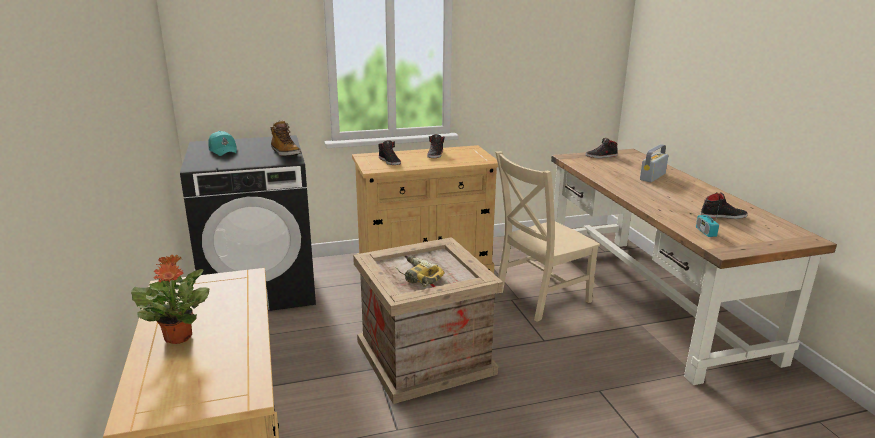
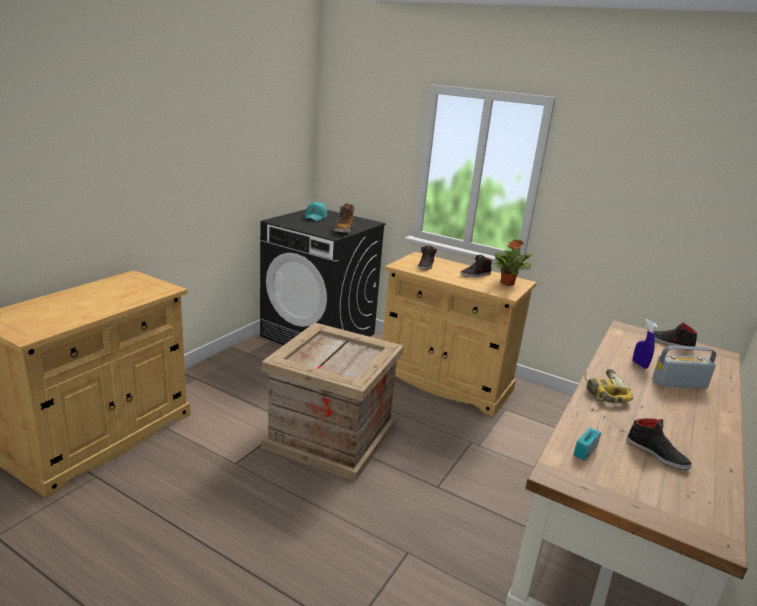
camera: 45 degrees right, 0 degrees up
(179, 336) = (76, 298): potted plant -> potted plant (507, 283)
(417, 276) = (322, 356): power drill -> power drill (603, 391)
(539, 297) = (499, 456): beige chair -> none
(619, 175) = (639, 365): none -> blue spray bottle

